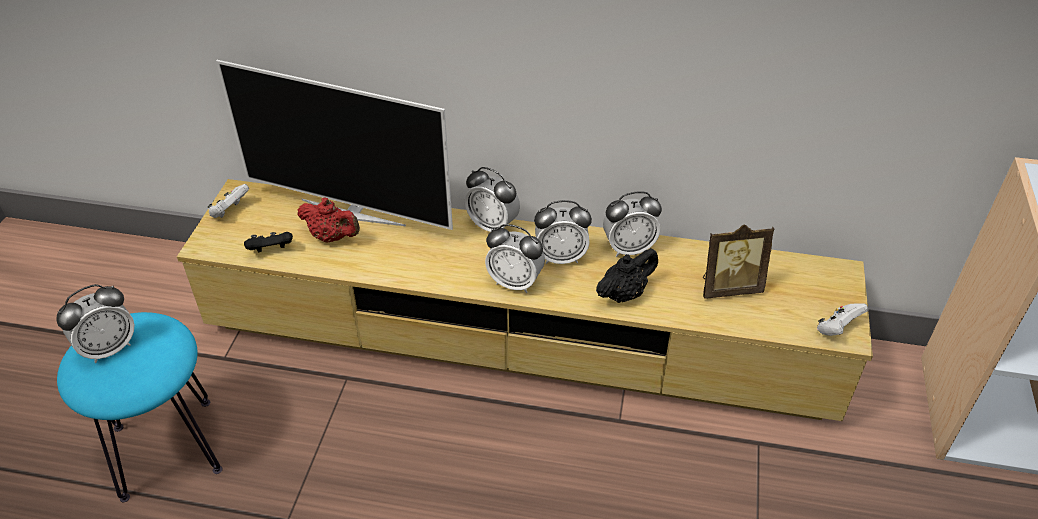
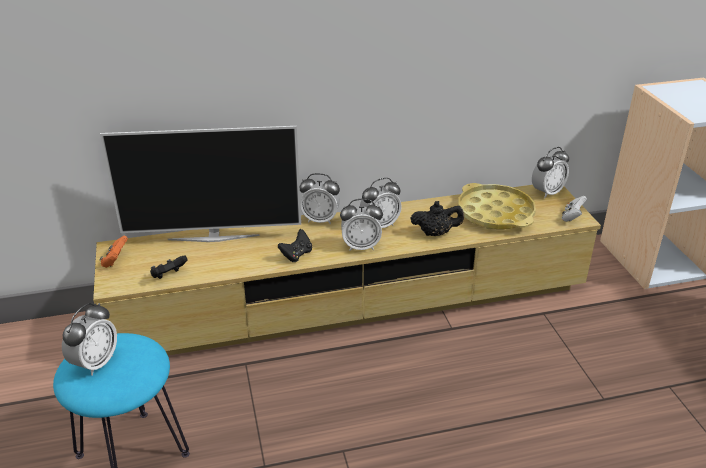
camera: 25 degrees left, 10 degrees down
(230, 211) = (115, 261): white game controller -> orange game controller
(332, 237) = (210, 255): red teapot -> none
(430, 269) = (296, 255): none -> black game controller
(624, 293) = (436, 233): black teapot -> black teapot turned 60 degrees clockwise
(628, 248) = (419, 209): alarm clock -> alarm clock (547, 192)
(729, 287) = (495, 213): picture frame -> yellow tray

